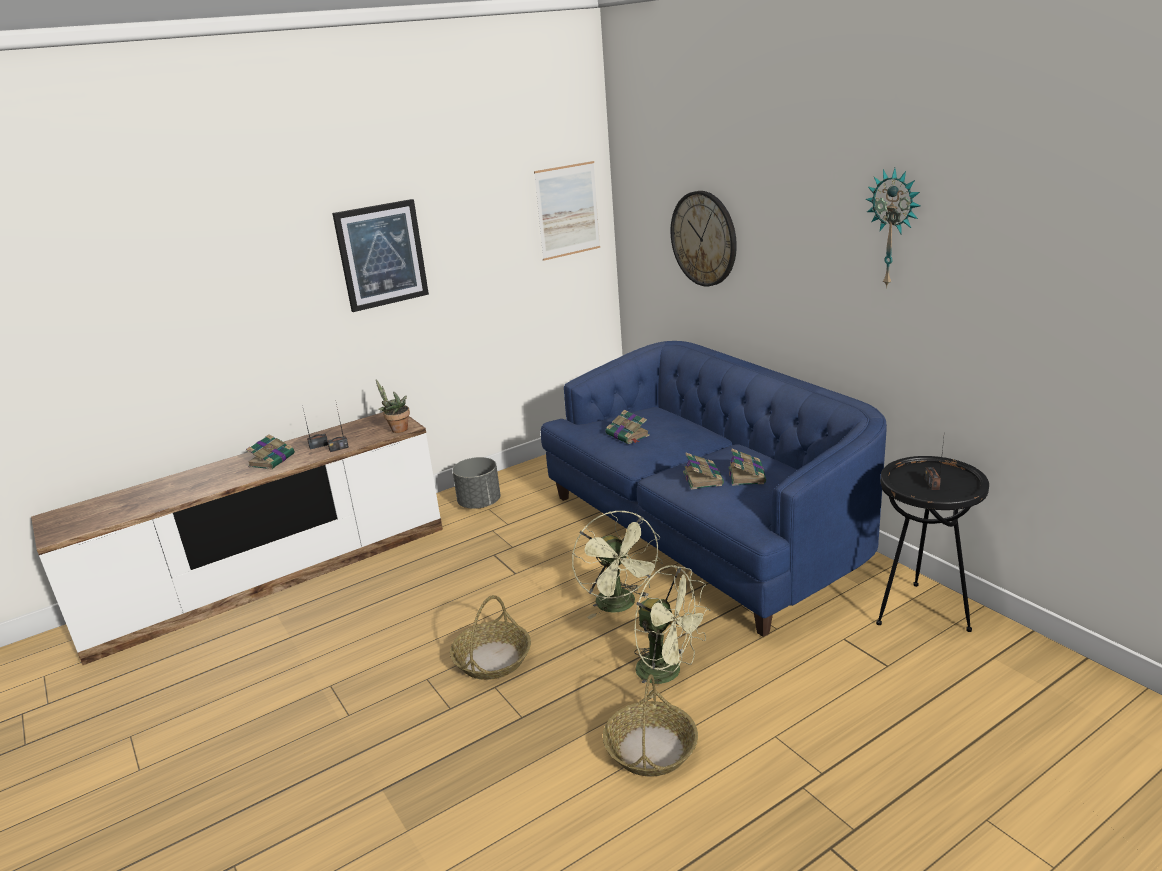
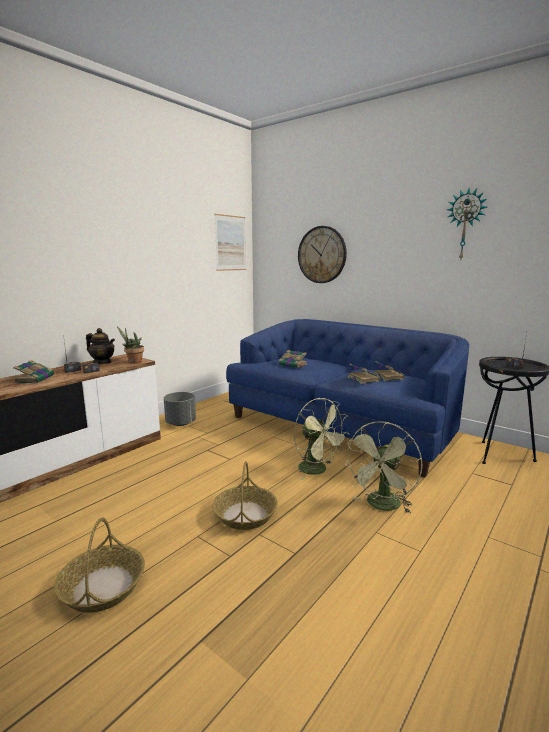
camera: 20 degrees left, 10 degrees down
(360, 428) = (102, 362): none -> teapot
(381, 255) = (122, 243): picture -> none
(650, 748) = (412, 560): basket -> basket (102, 586)
(668, 672) = (382, 506): green fan -> green fan turned 105 degrees clockwise

